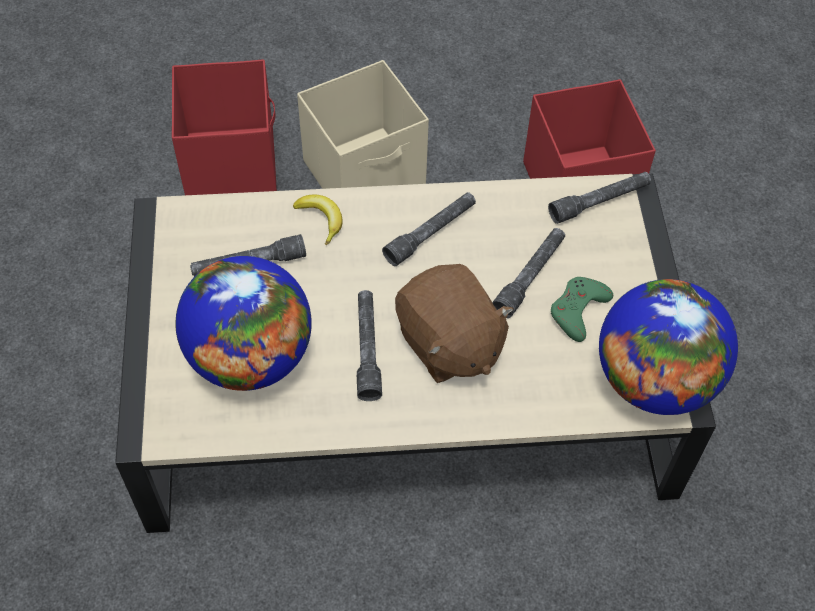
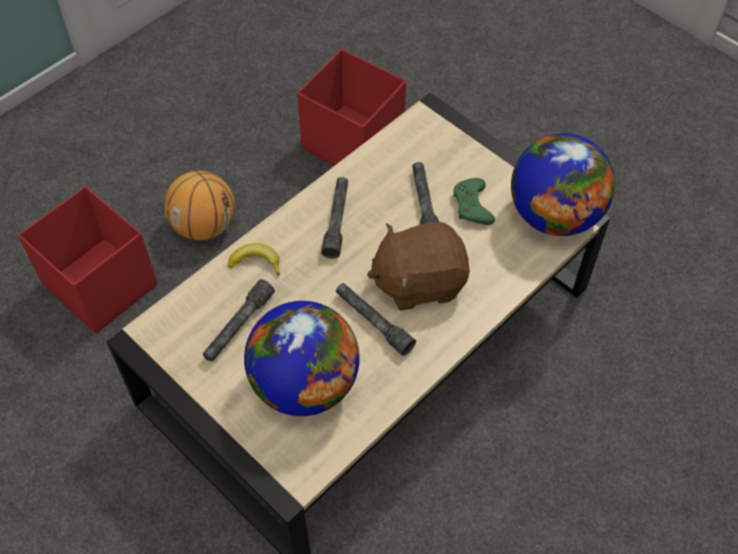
camera: 40 degrees left, 0 degrees up
(366, 174) = (204, 226): beige storage box -> basketball
(448, 344) = (419, 281): brown plush toy -> brown plush toy turned 150 degrees clockwise
(599, 202) = (418, 130): grey flashlight -> none

